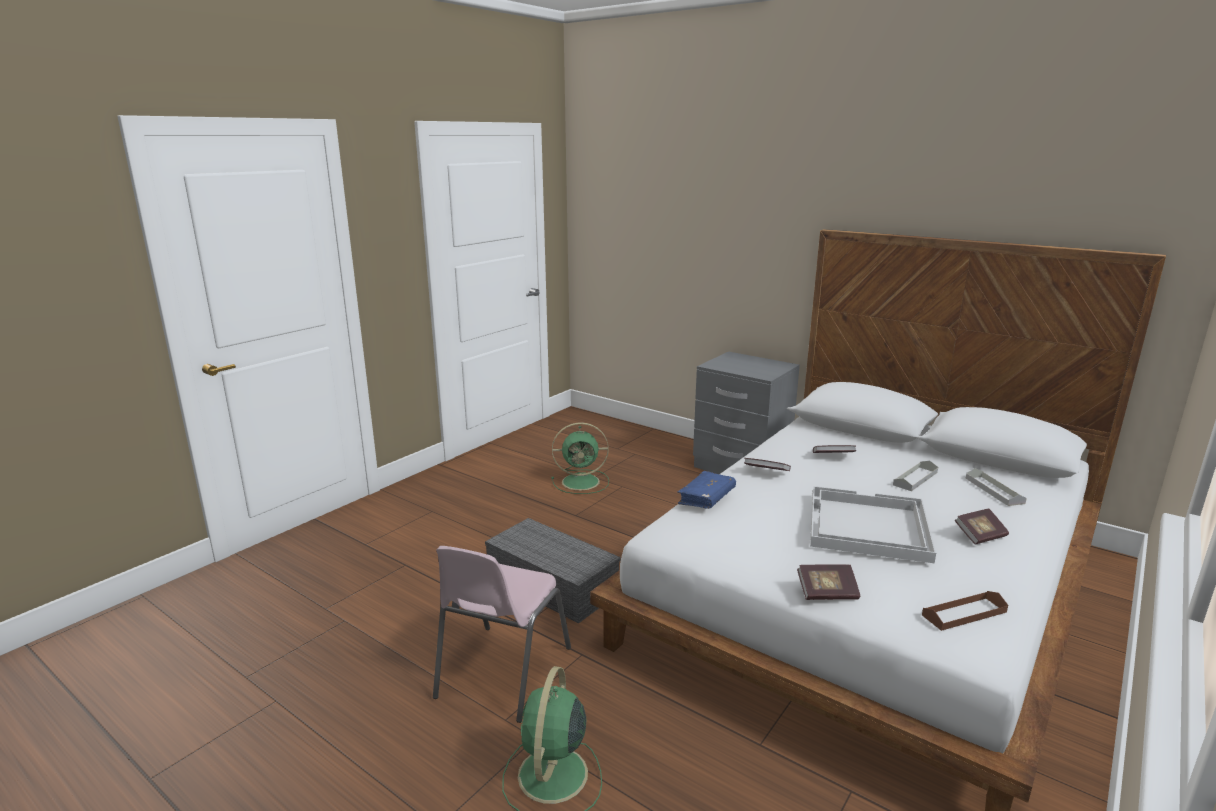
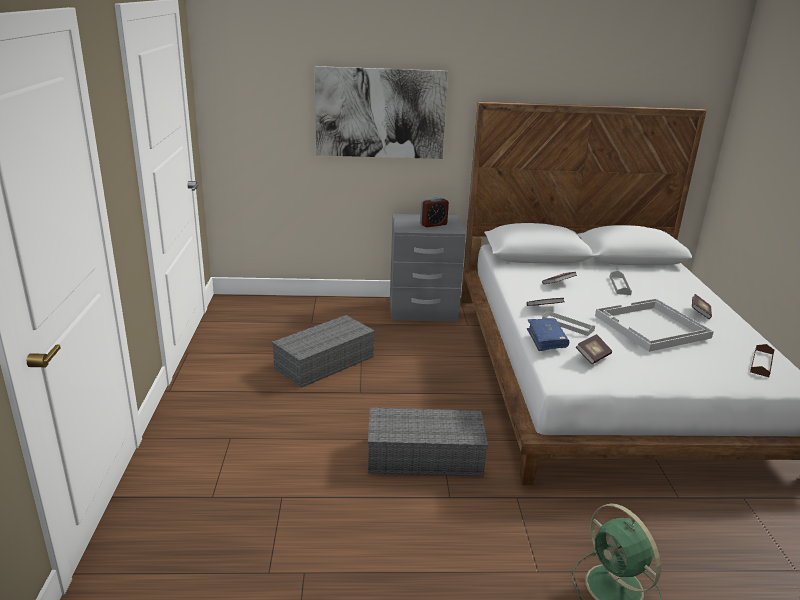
camera: 40 degrees left, 5 degrees up
(501, 673) = (488, 541): pink chair -> none
(582, 482) = (325, 362): green fan -> grey storage box
(721, 238) = (380, 113): none -> picture
(751, 367) = (433, 224): none -> alarm clock
(827, 593) = (698, 378): book -> book (592, 356)
(994, 490) = (662, 281): grey tray -> grey tray (567, 325)

